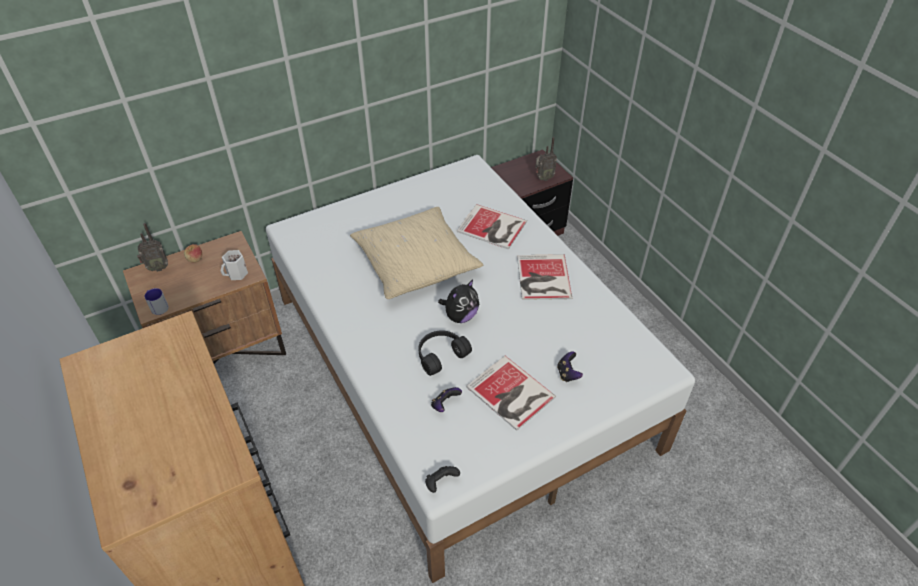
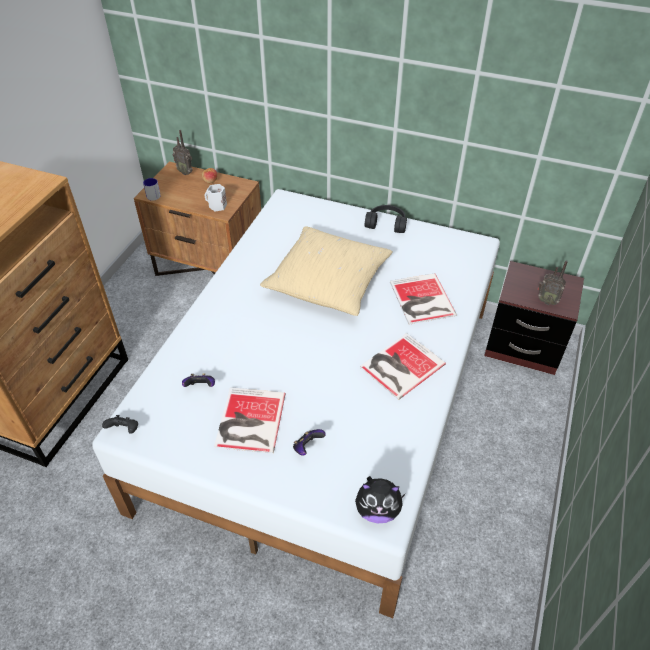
camera: 50 degrees right, 0 degrees up
(440, 355) = (248, 353): black headphones -> black headphones (386, 223)
(460, 316) = (300, 340): plush toy -> plush toy (377, 510)

